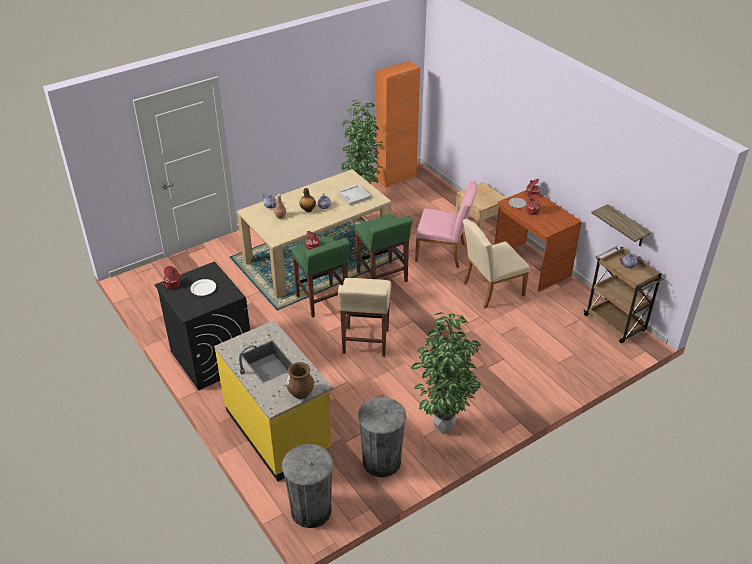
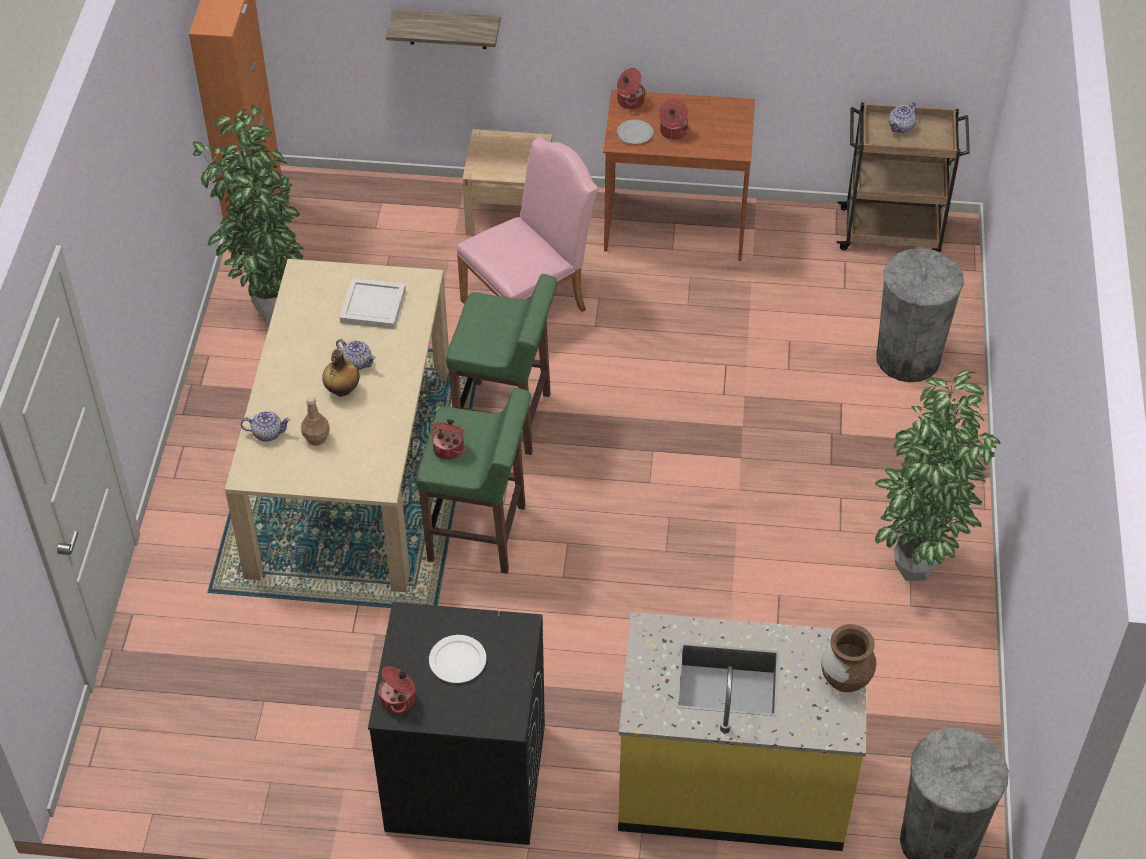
camera: 50 degrees left, 10 degrees up
(365, 342) = (639, 542): beige stool -> none
(381, 461) = (916, 690): grey trash can -> grey trash can (908, 358)
(490, 290) = (678, 311): beige chair -> none
(627, 226) = (862, 65): shelf -> shelf (447, 29)

